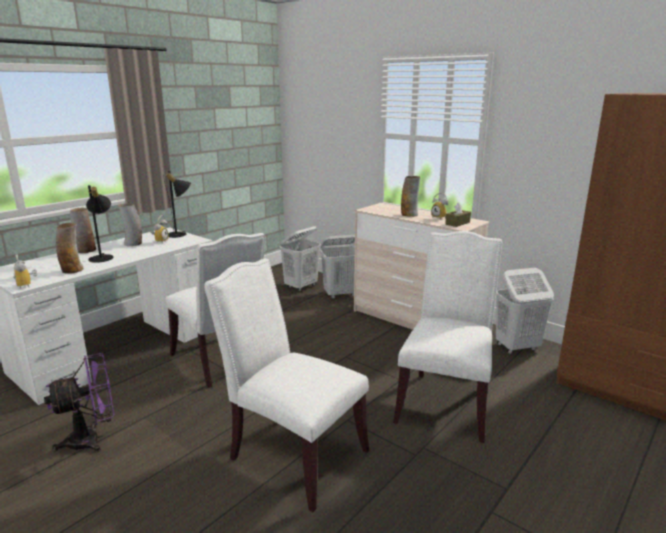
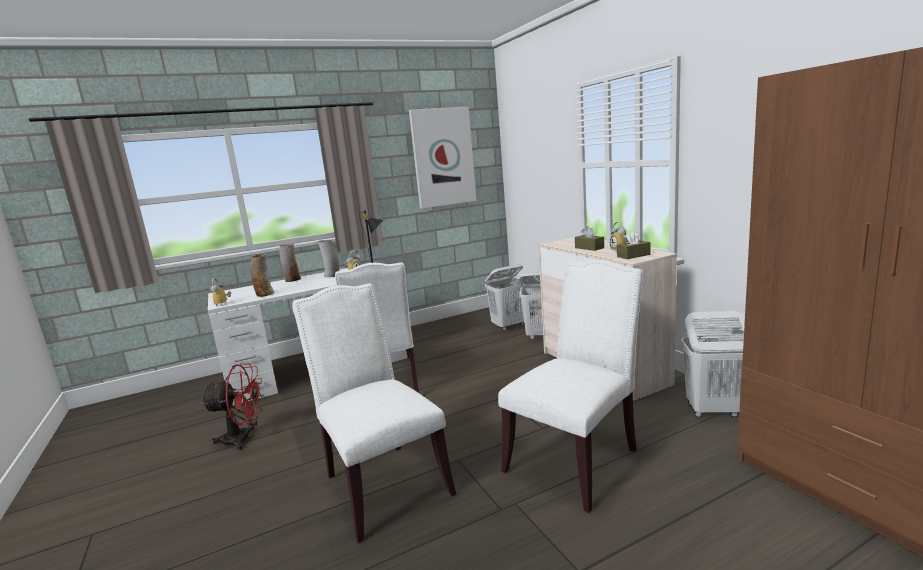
camera: 25 degrees right, 5 degrees down
(92, 439) = (243, 439): purple fan -> red fan
(103, 257) = (298, 285): black table lamp -> none
(229, 114) = (443, 157): none -> picture
(409, 215) = (589, 248): vase -> brown tissue box

